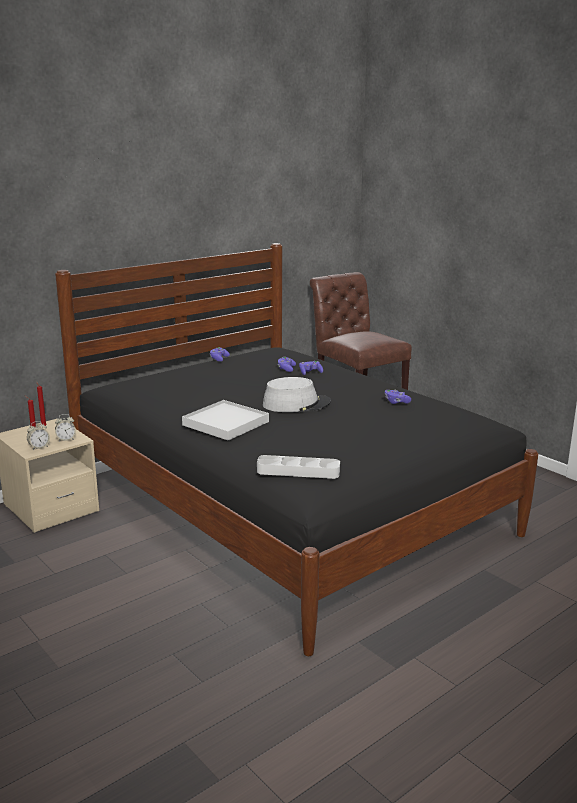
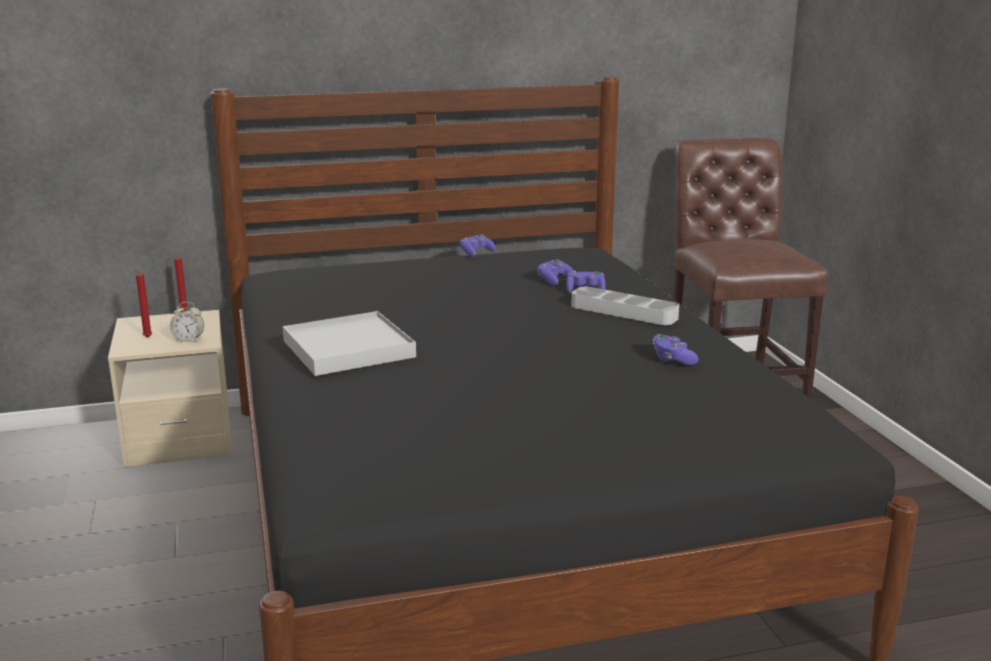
camera: 25 degrees right, 0 degrees up
(39, 447) = (143, 345): alarm clock -> none
(296, 404) = (496, 336): grey hat -> none
(298, 471) = (354, 449): grey tray -> grey tray (623, 312)

